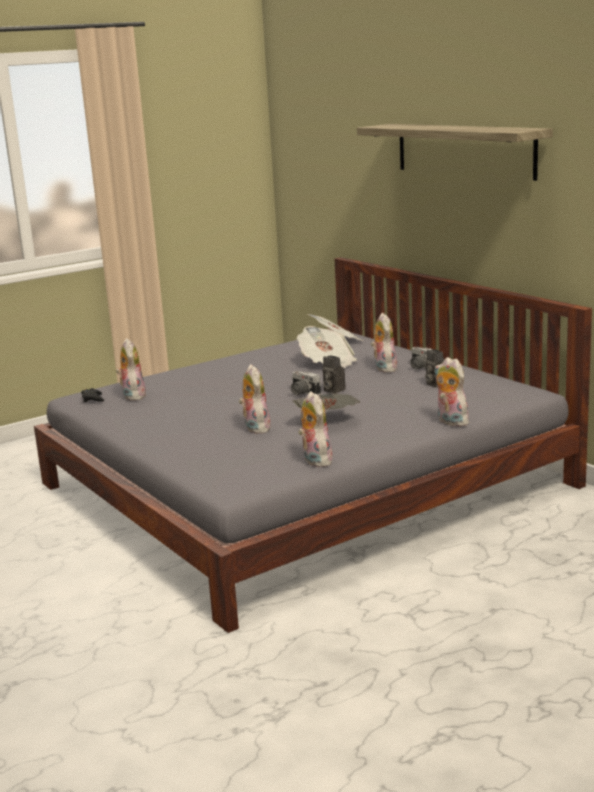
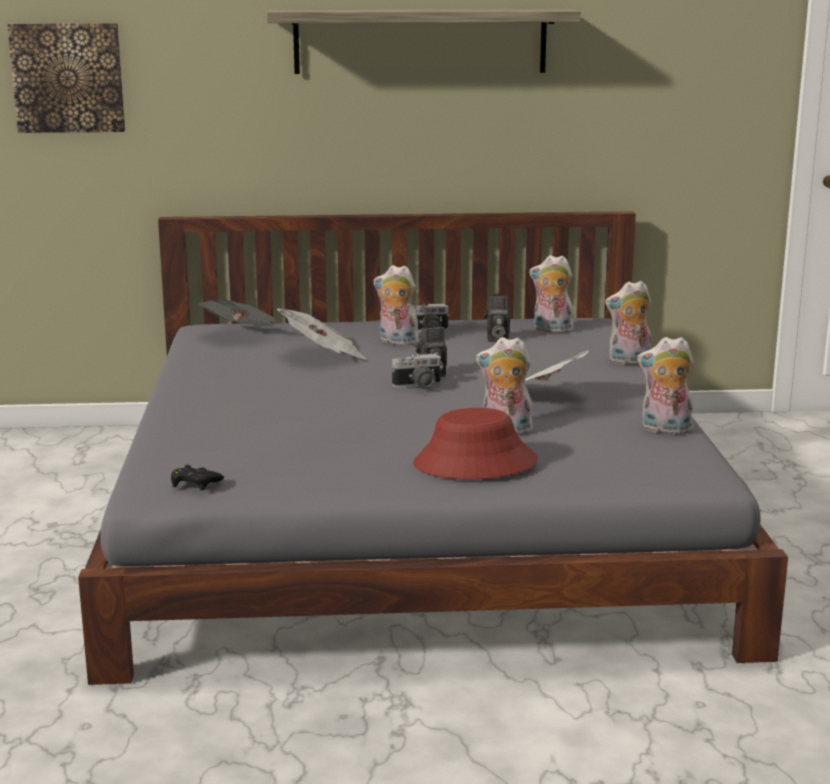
camera: 60 degrees left, 0 degrees up
(132, 396) = (241, 459): plush toy -> plush toy (551, 330)
(188, 435) = (475, 463): none -> red hat
(309, 163) = (68, 77): none -> picture

